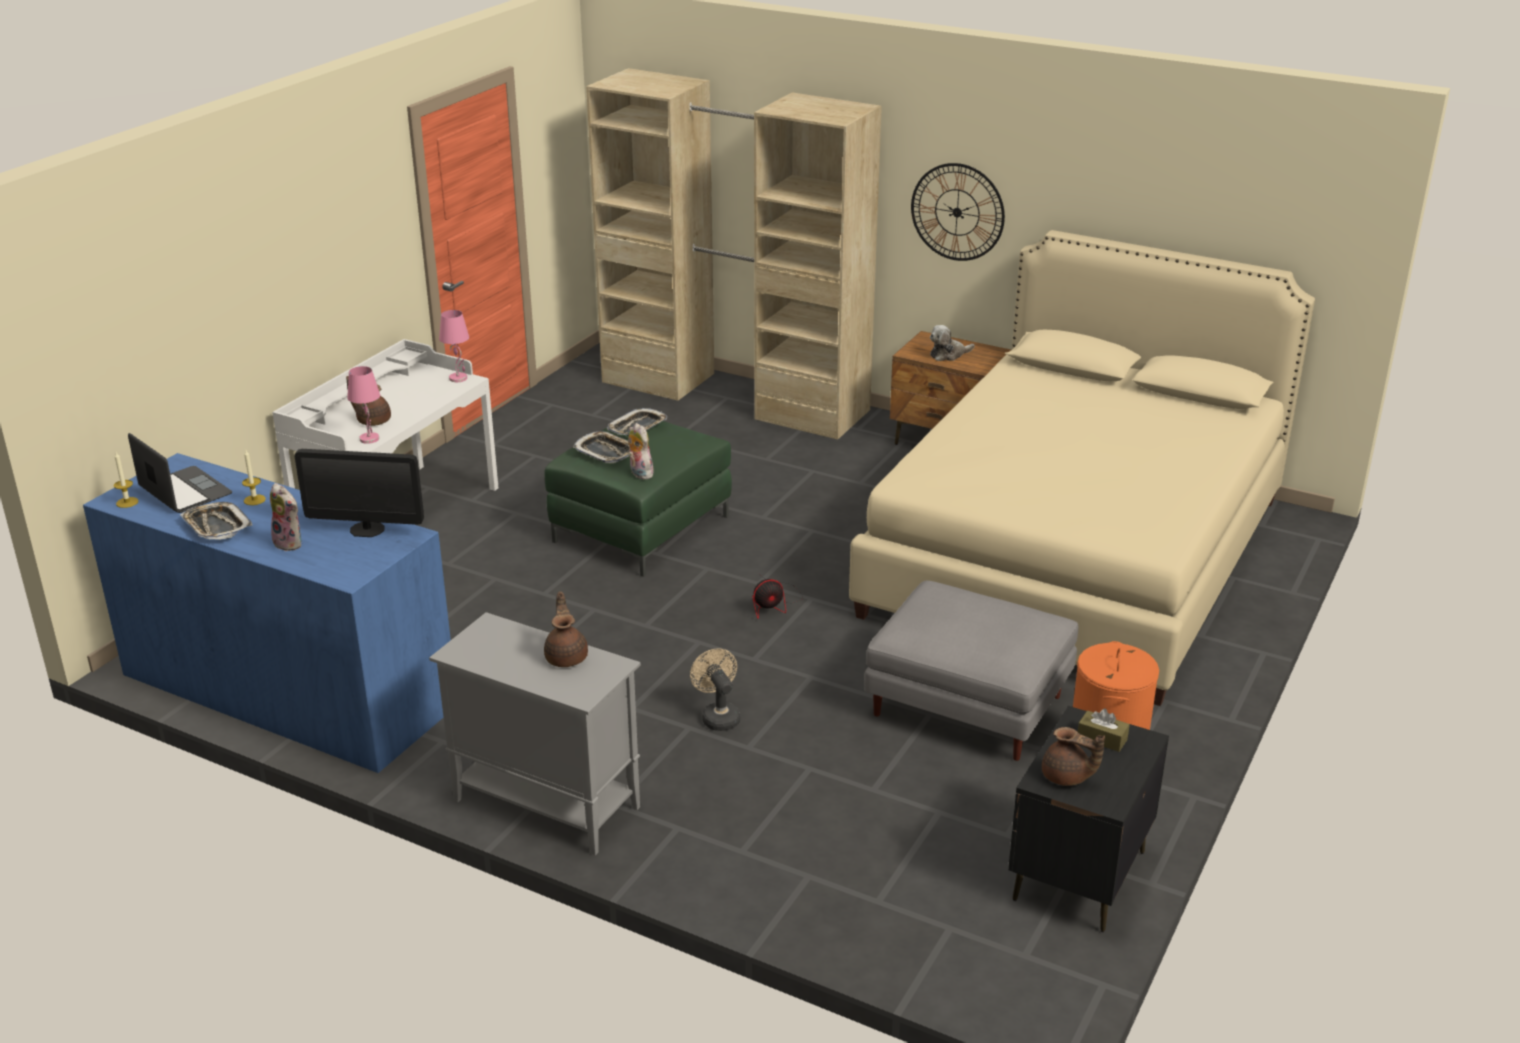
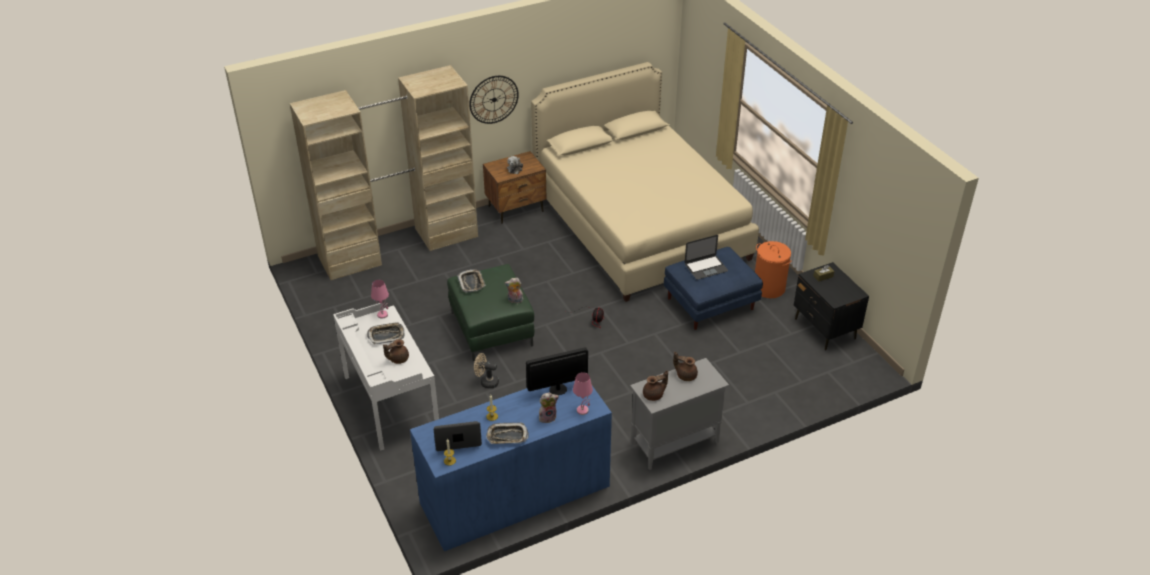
camera: 55 degrees left, 10 degrees up
(367, 529) = (558, 389): monitor -> monitor turned 150 degrees counterclockwise
(370, 439) = (418, 366): pink table lamp -> pink table lamp (583, 410)
(605, 451) = (484, 302): tray -> tray (386, 335)
(718, 716) = (658, 370): beige fan -> beige fan (486, 382)
(968, 613) = (706, 267): none -> laptop
(970, 706) = (711, 303): grey ottoman -> blue ottoman
(1067, 777) = (838, 295): brown teapot -> brown teapot (654, 395)

